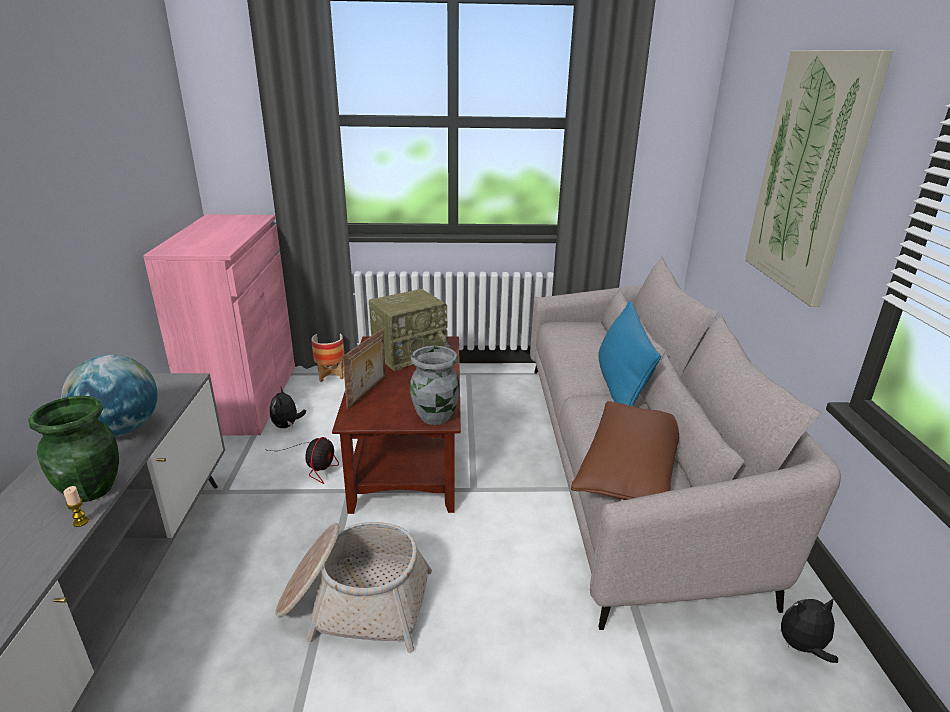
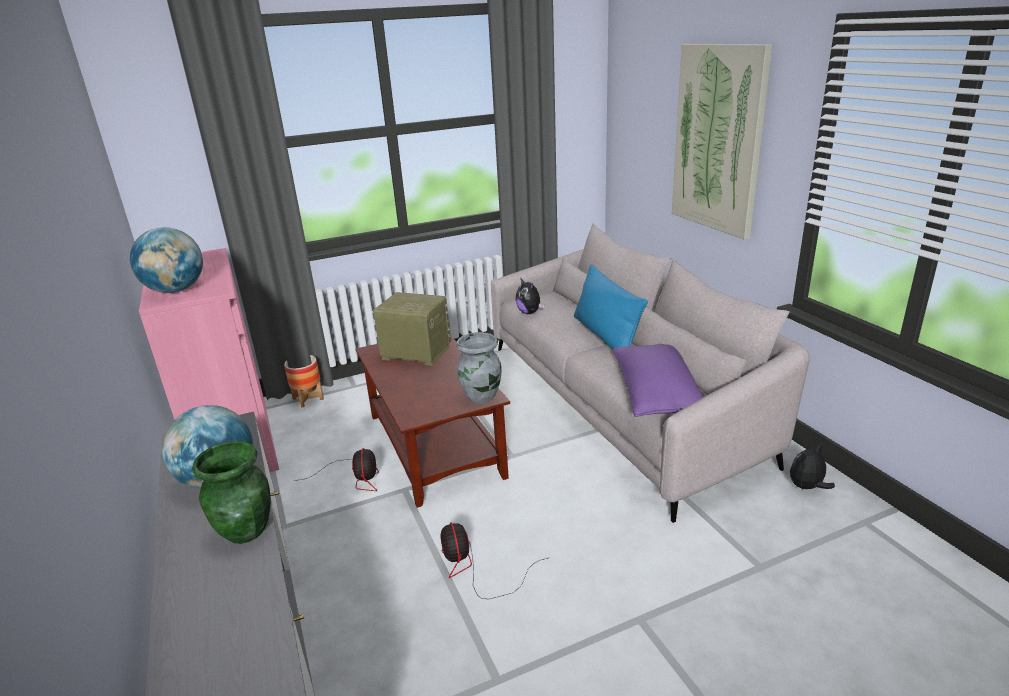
camera: 20 degrees left, 0 degrees up
(81, 522) = (265, 556): candle -> none
(190, 243) = (176, 290): none -> globe
(287, 425) = (300, 454): plush toy -> plush toy (530, 312)
(355, 602) = (475, 569): basket -> fan
(368, 392) = (405, 393): picture frame -> none
(410, 354) = (414, 353): radio -> radio turned 105 degrees counterclockwise
(630, 470) = (657, 395): brown pillow -> purple pillow

